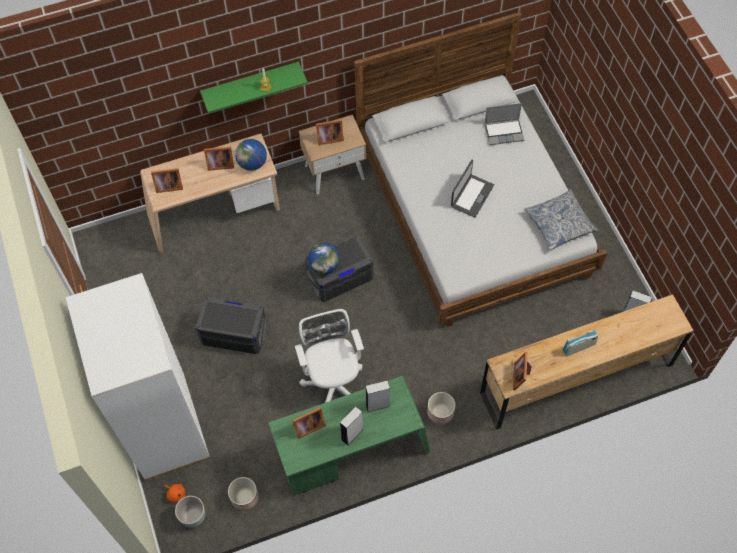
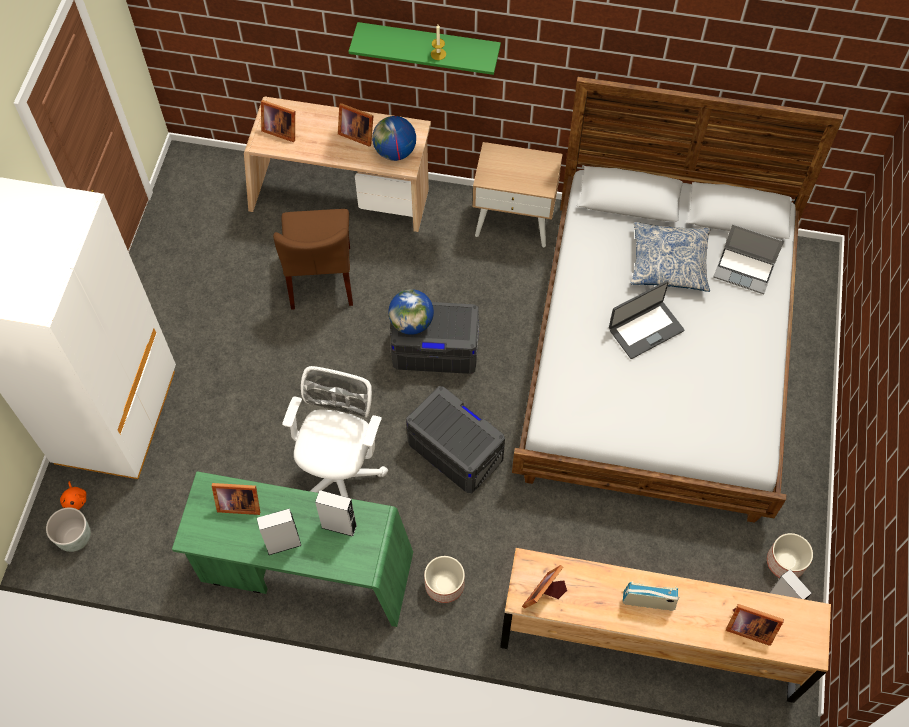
camera: 30 degrees right, 0 degrees up
(234, 333) = (267, 349): grey storage box -> grey storage box (455, 450)
(237, 270) = (321, 278): none -> brown chair
(244, 497) = (146, 549): planter -> planter (786, 561)
(329, 138) = (513, 168): picture frame -> picture frame (748, 627)
(559, 224) = (739, 426): pillow -> pillow (669, 262)

